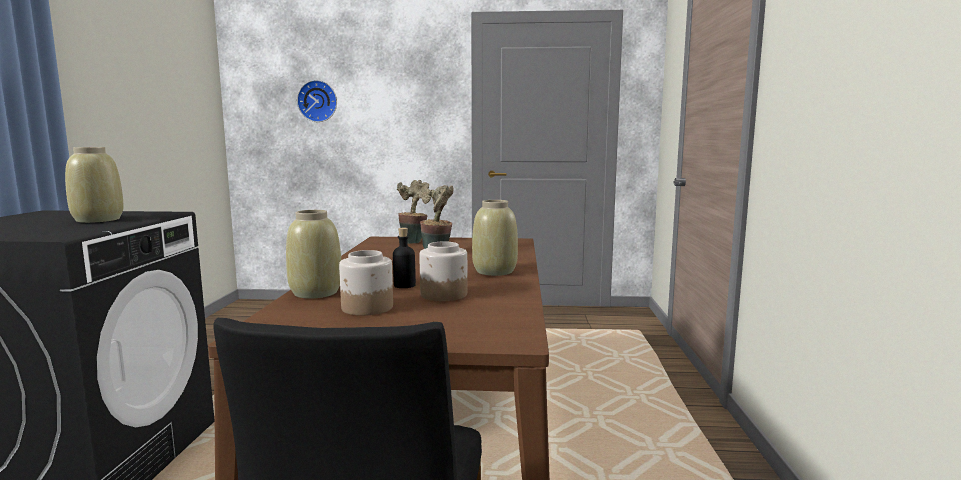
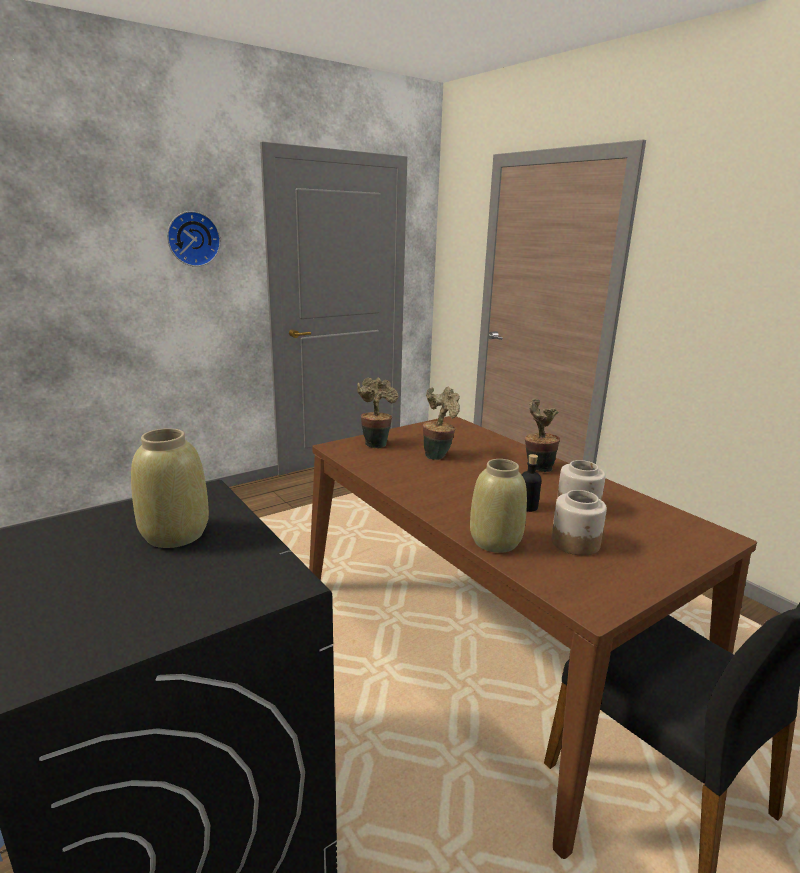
camera: 40 degrees left, 10 degrees up
(318, 101) = (58, 252): wall clock -> wall clock (193, 239)
(494, 271) = (537, 468): beige vase -> potted plant

